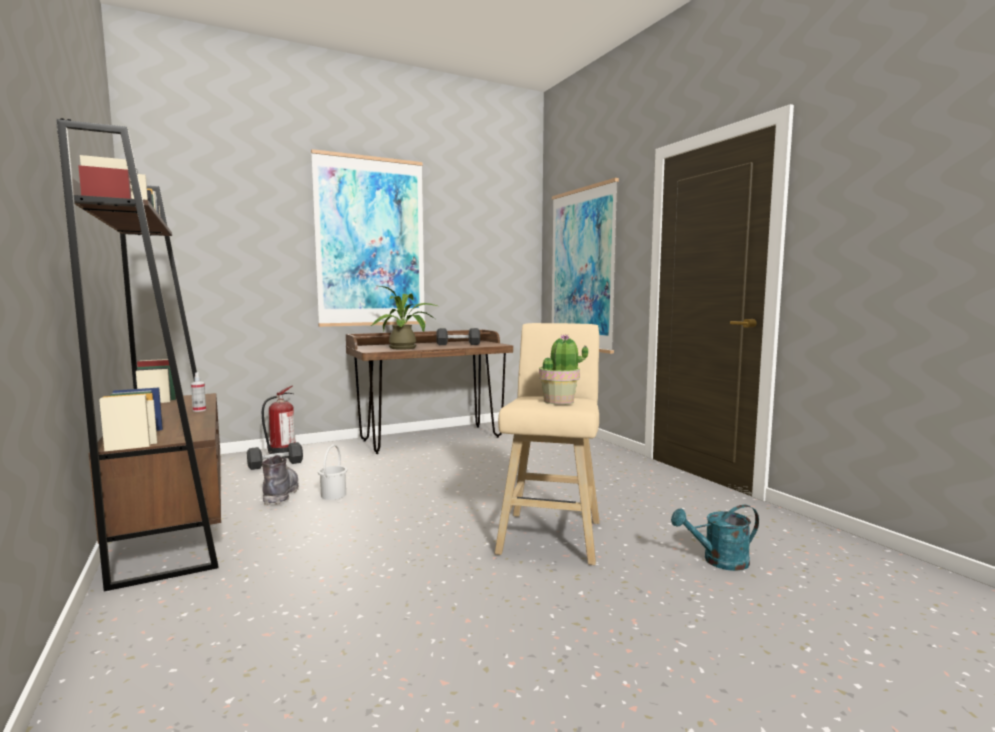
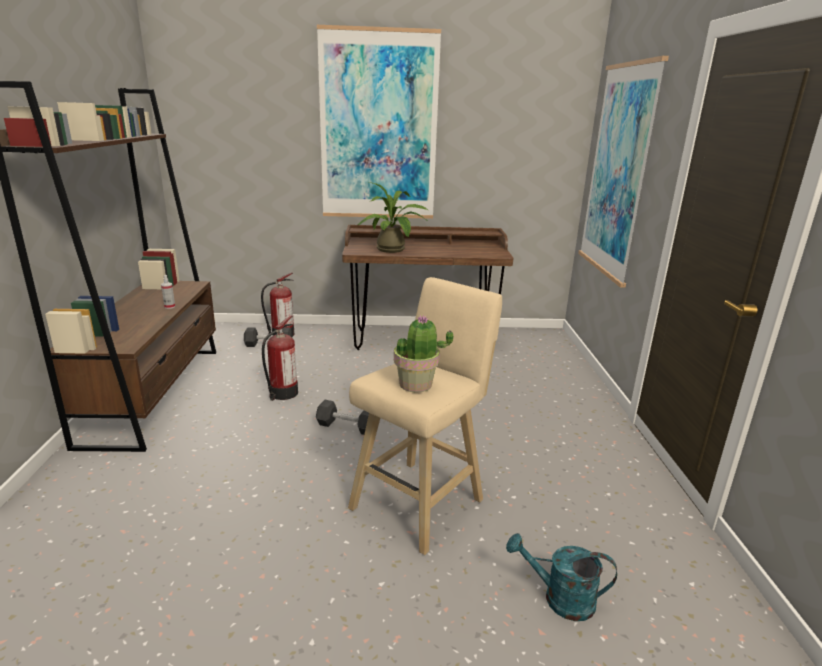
camera: 25 degrees right, 15 degrees up
(281, 494) = (245, 381): grey boot -> none
(334, 495) = (282, 394): white bucket -> fire extinguisher
(458, 344) = (456, 248): black dumbbell -> black dumbbell (347, 427)

